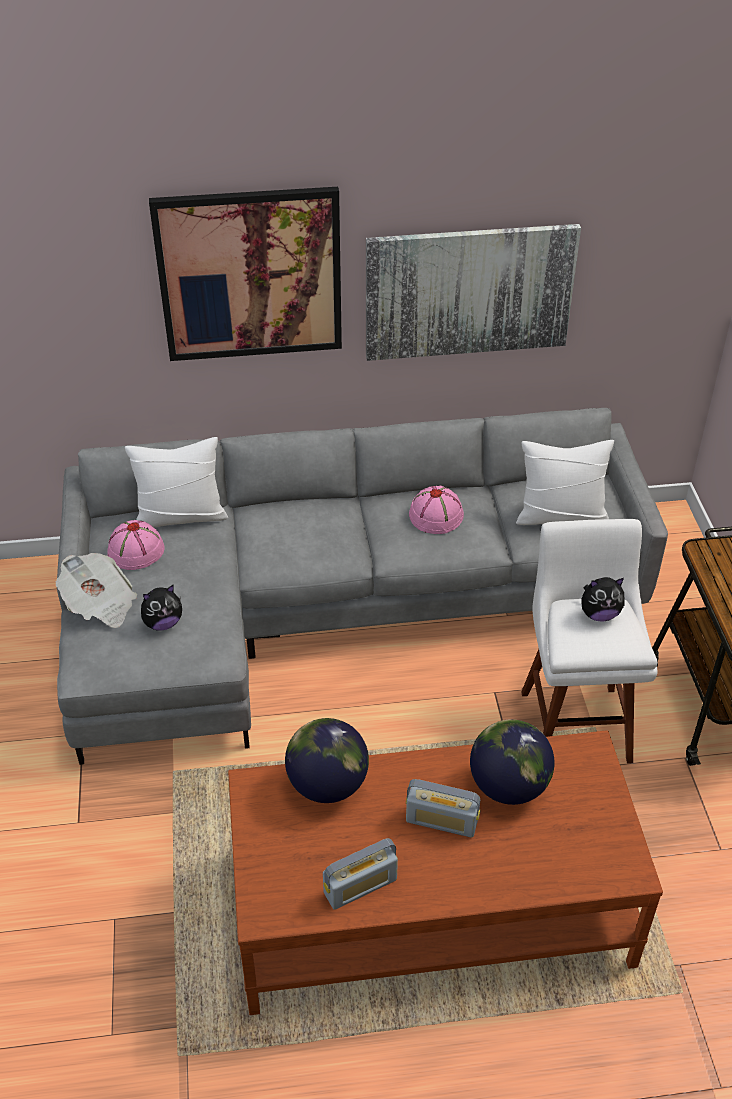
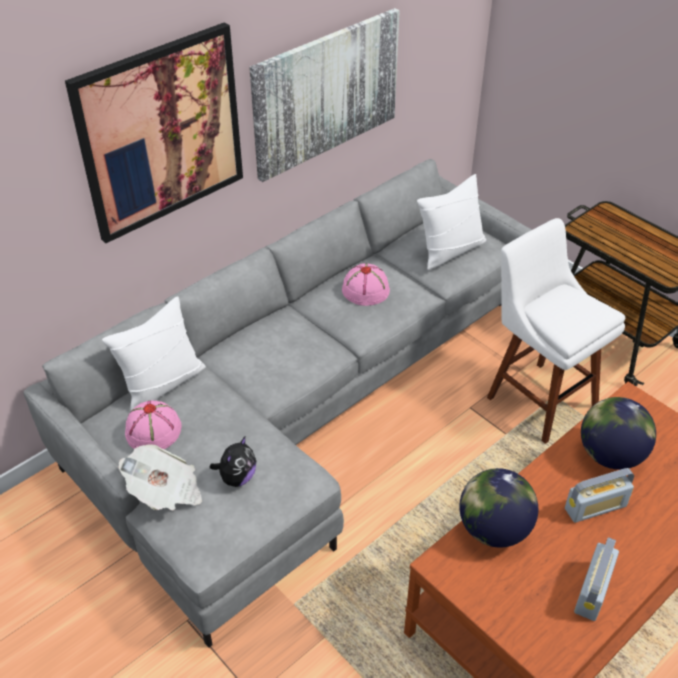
camera: 35 degrees left, 0 degrees up
(599, 614) = (562, 301): plush toy -> none

